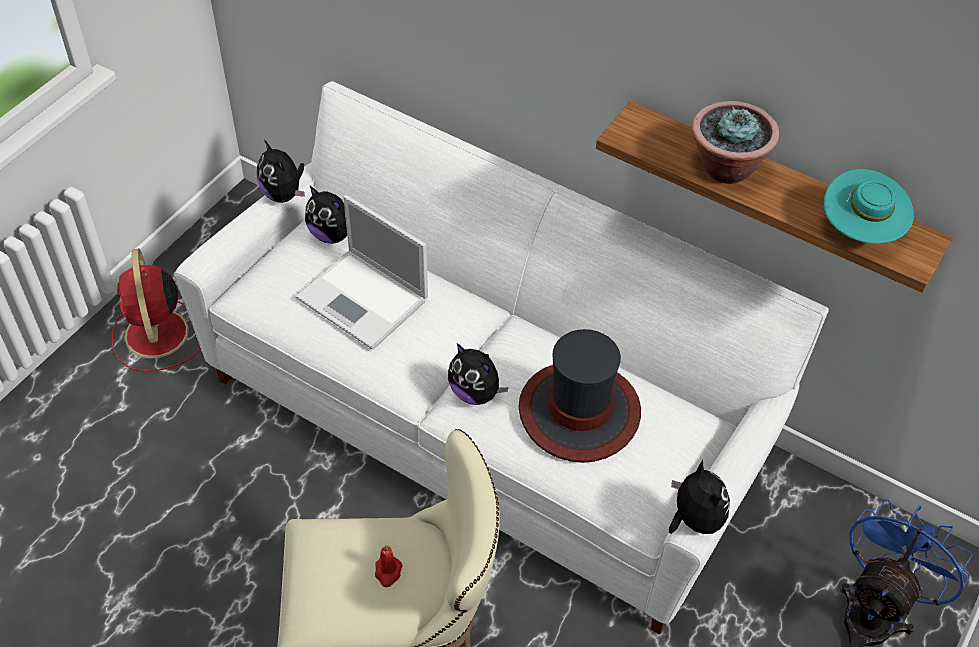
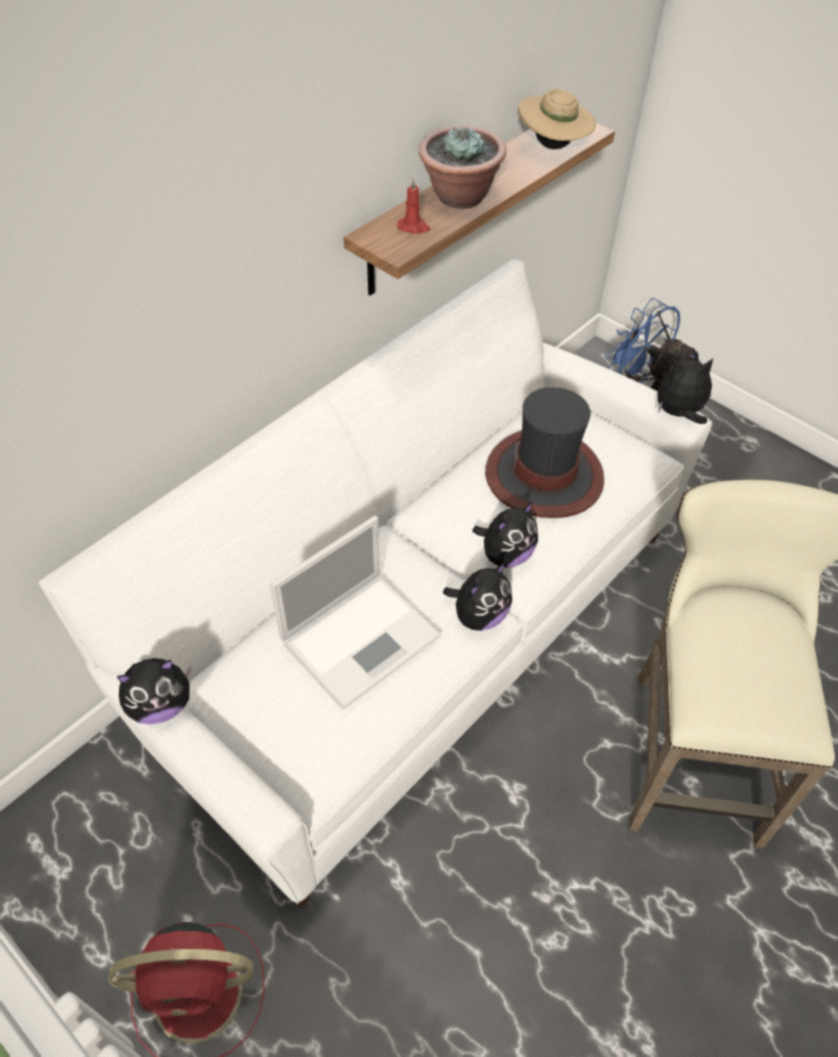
camera: 80 degrees left, 0 degrees up
(332, 235) = (236, 666): plush toy -> plush toy (478, 616)
(388, 572) = (754, 639): red candle -> red candle (414, 227)
(860, 231) = (552, 146): turquoise hat -> beige hat

